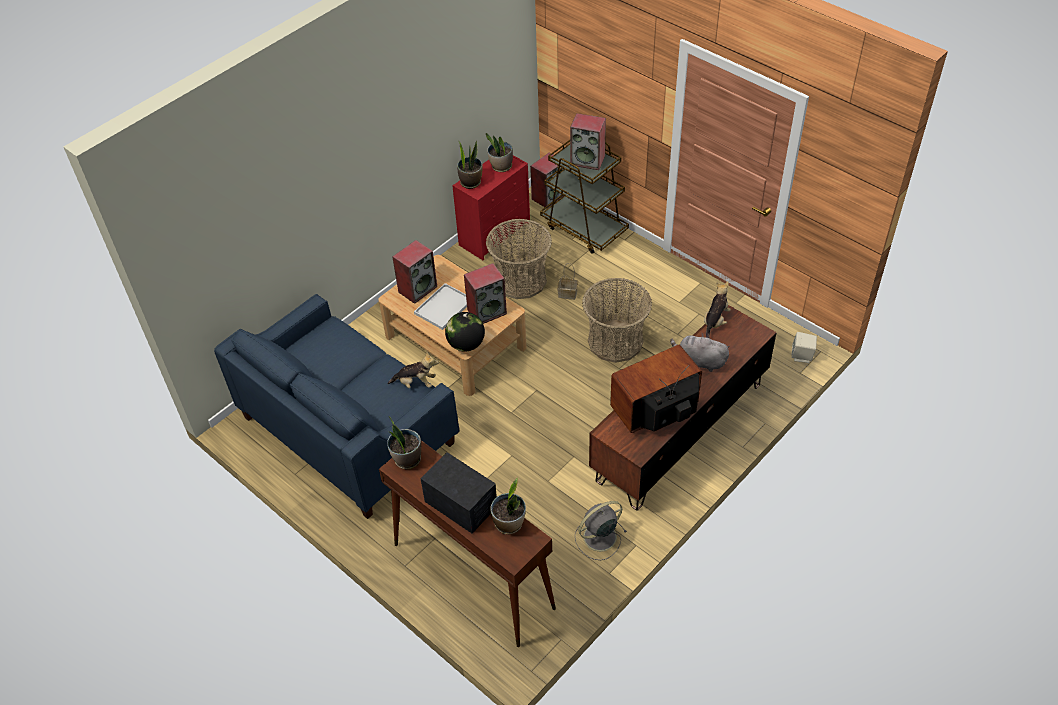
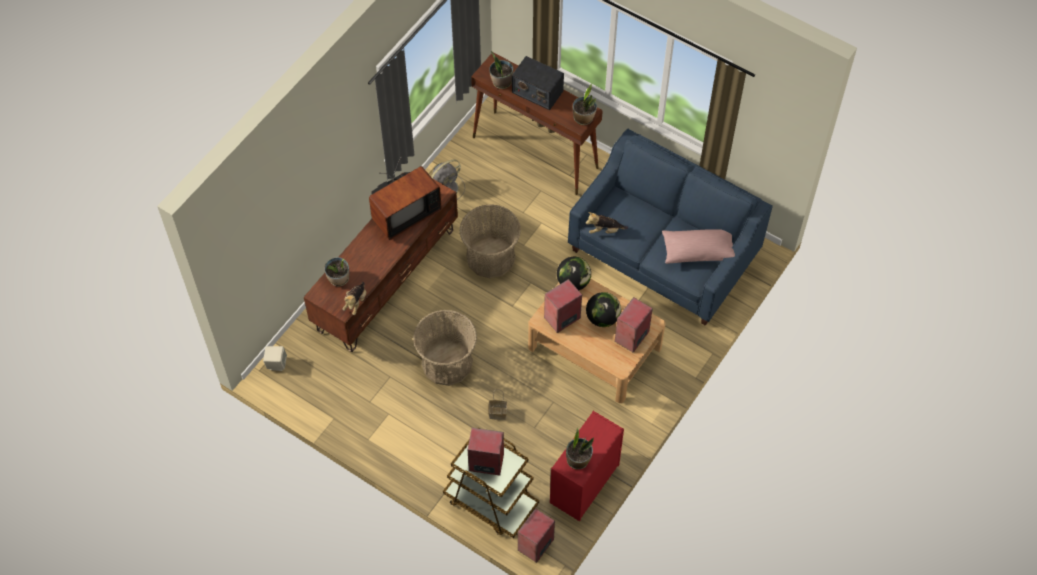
camera: 170 degrees right, 10 degrees up
(316, 351) = (698, 251): none -> pink pillow
(443, 308) = (602, 318): white tray -> globe
(470, 182) = (605, 433): potted plant -> potted plant (339, 279)
(520, 280) = (546, 425): basket -> basket (491, 257)
(699, 361) = (370, 261): grey plush toy -> none

